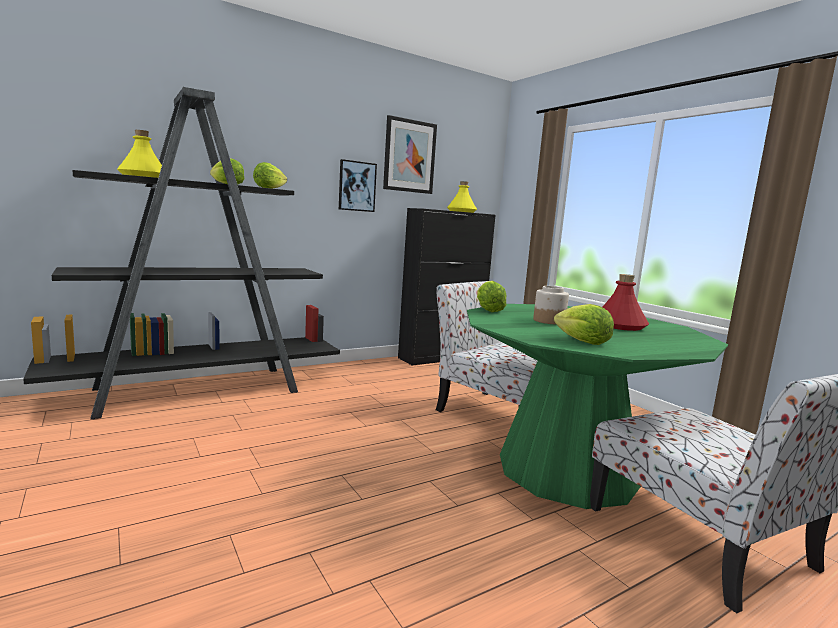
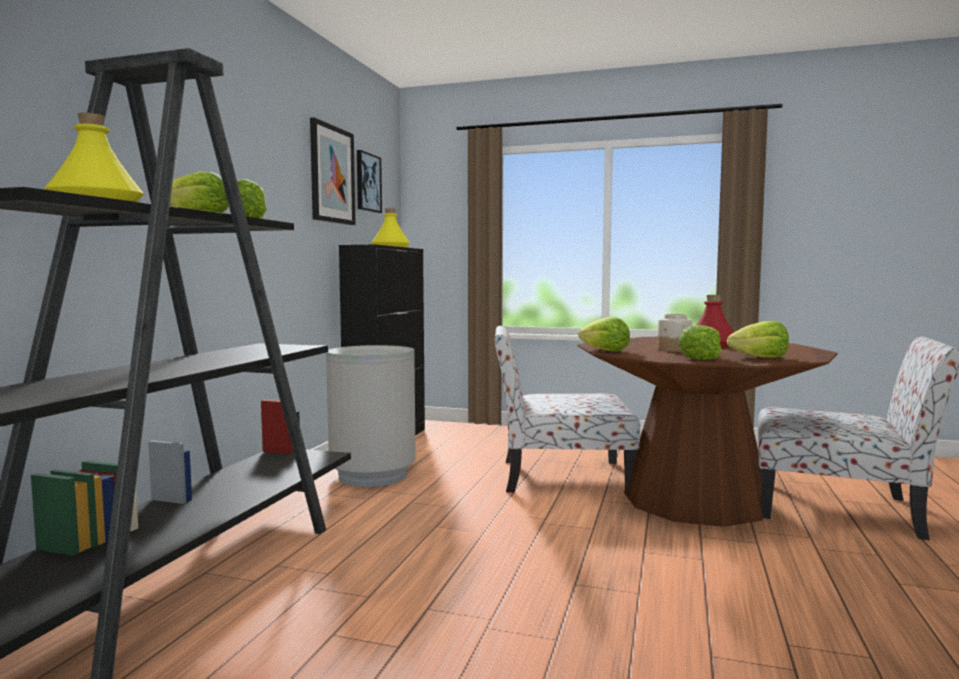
camera: 40 degrees left, 5 degrees down
(357, 186) = (289, 216): picture -> picture (367, 182)
(385, 374) = (373, 475): none -> grey trash can
(522, 329) = (700, 358): none -> lettuce
(566, 470) = (695, 499): green dining table -> brown dining table

